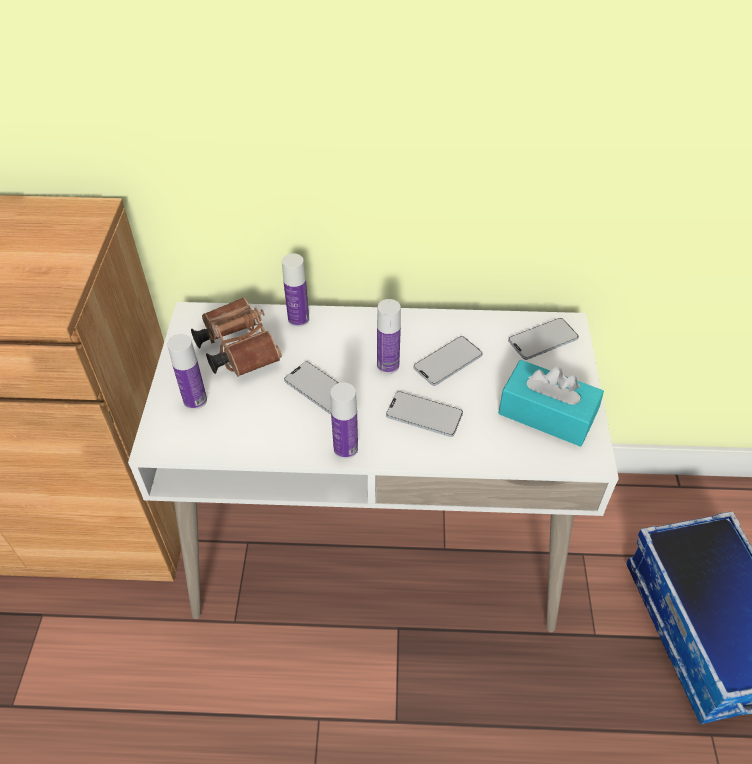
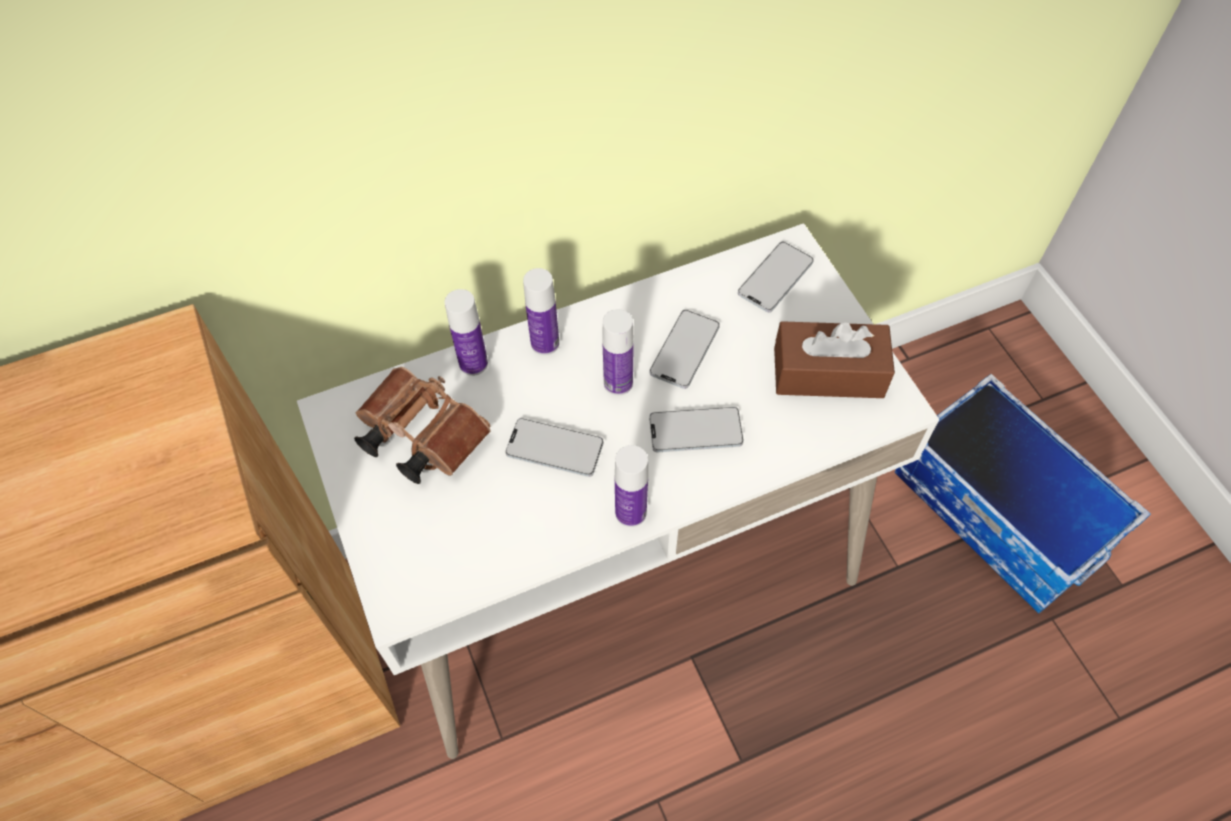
camera: 25 degrees left, 10 degrees up
(195, 400) = (410, 528): bottle -> bottle (545, 343)
(546, 414) = (828, 373): turquoise tissue box -> brown tissue box

